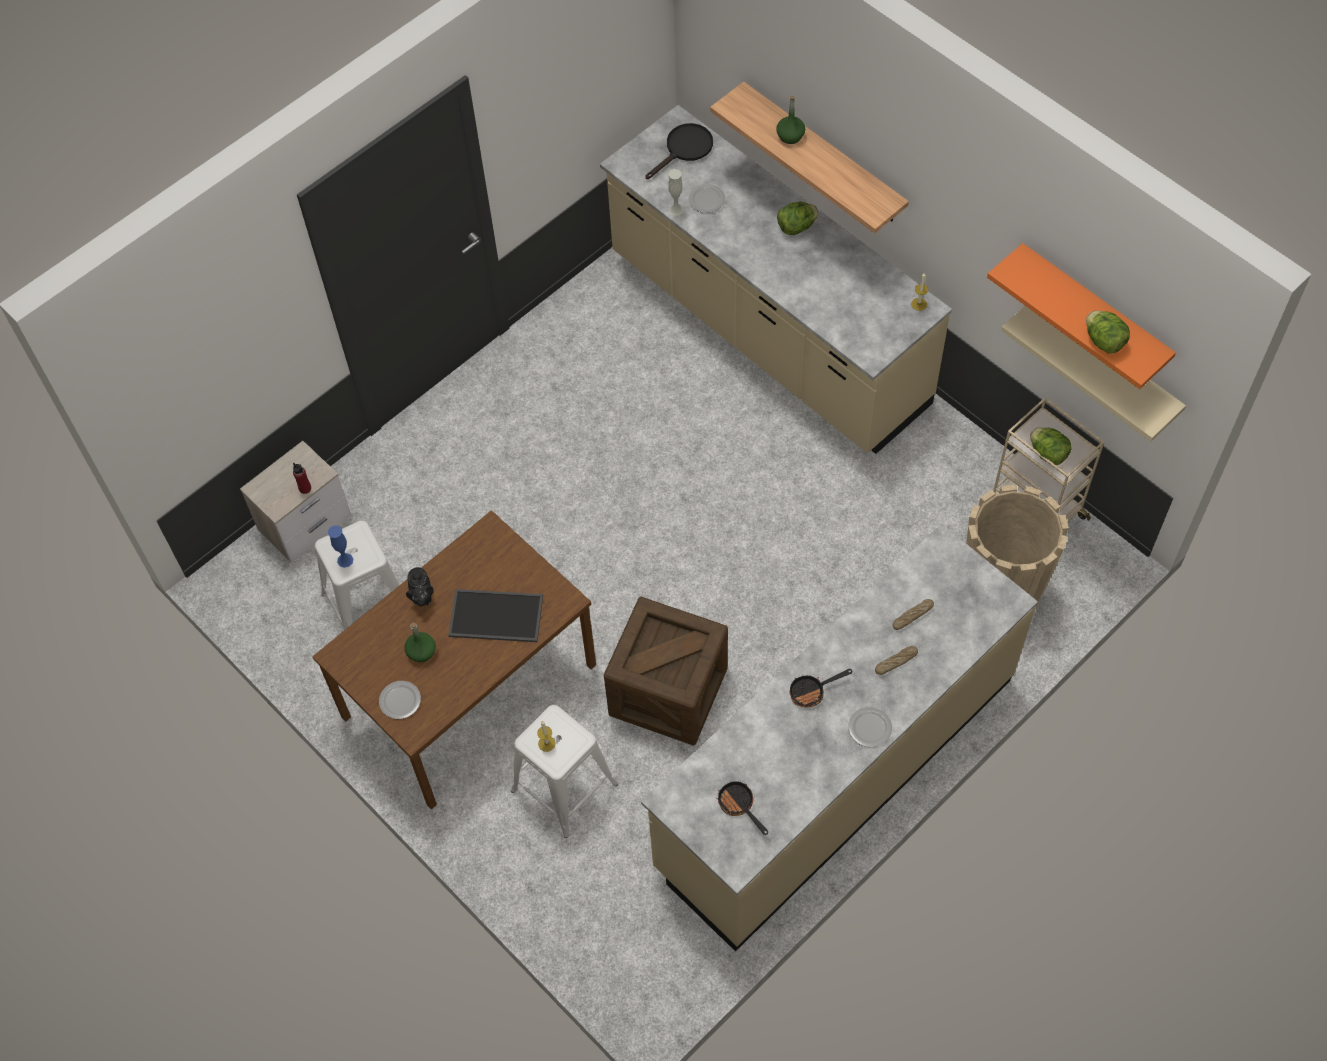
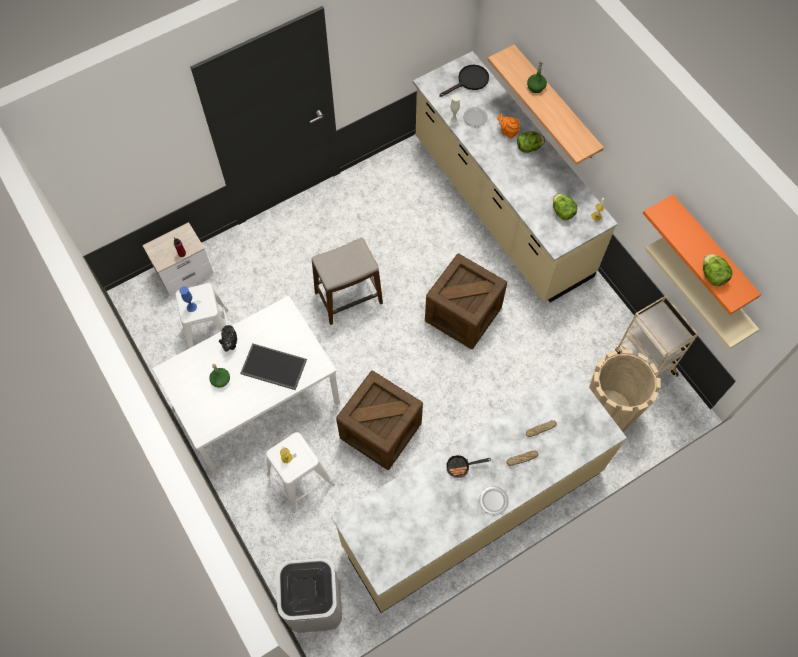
camera: 10 degrees right, 5 degrees up
(399, 700) = (199, 409): plate -> none
(469, 693) = (257, 403): brown dining table -> white dining table
(569, 509) = (348, 298): none -> stool
(631, 961) = (313, 603): none -> white trash can
(739, 805) = (394, 535): frying pan -> none
(750, 497) = (463, 314): none -> crate
(760, 211) = (508, 132): none -> orange teapot
(1048, 454) = (659, 333): lettuce -> lettuce (562, 212)

